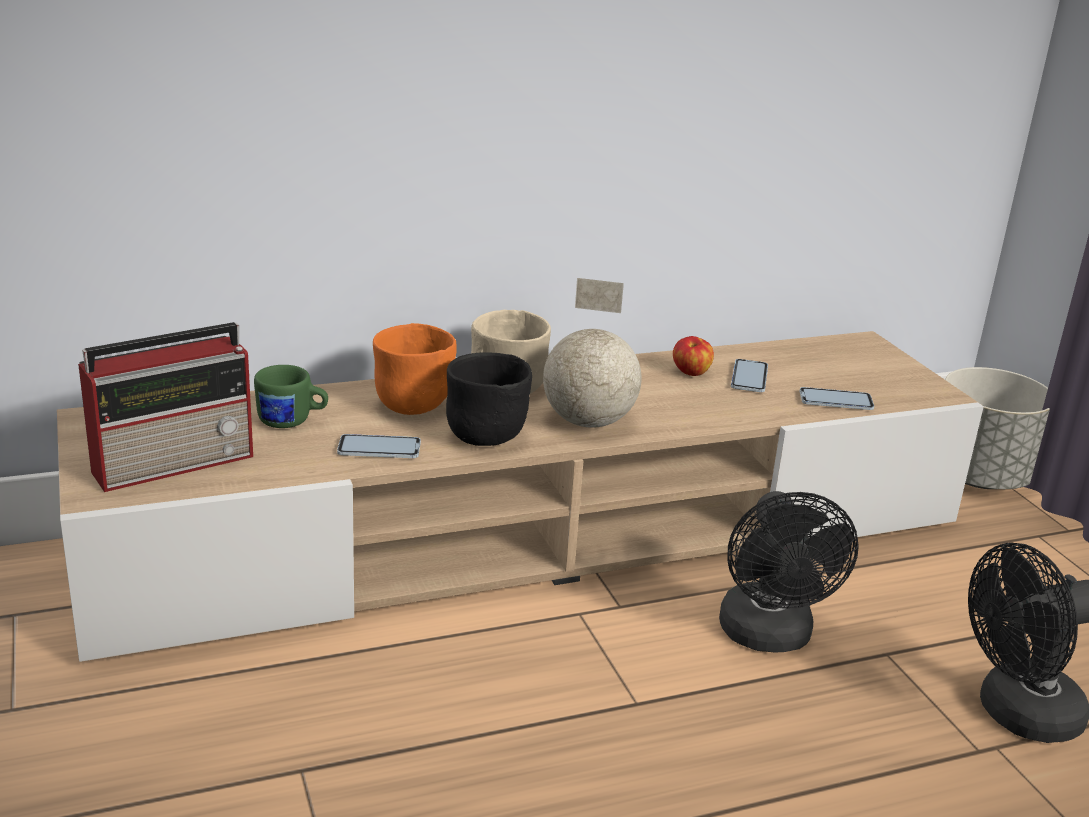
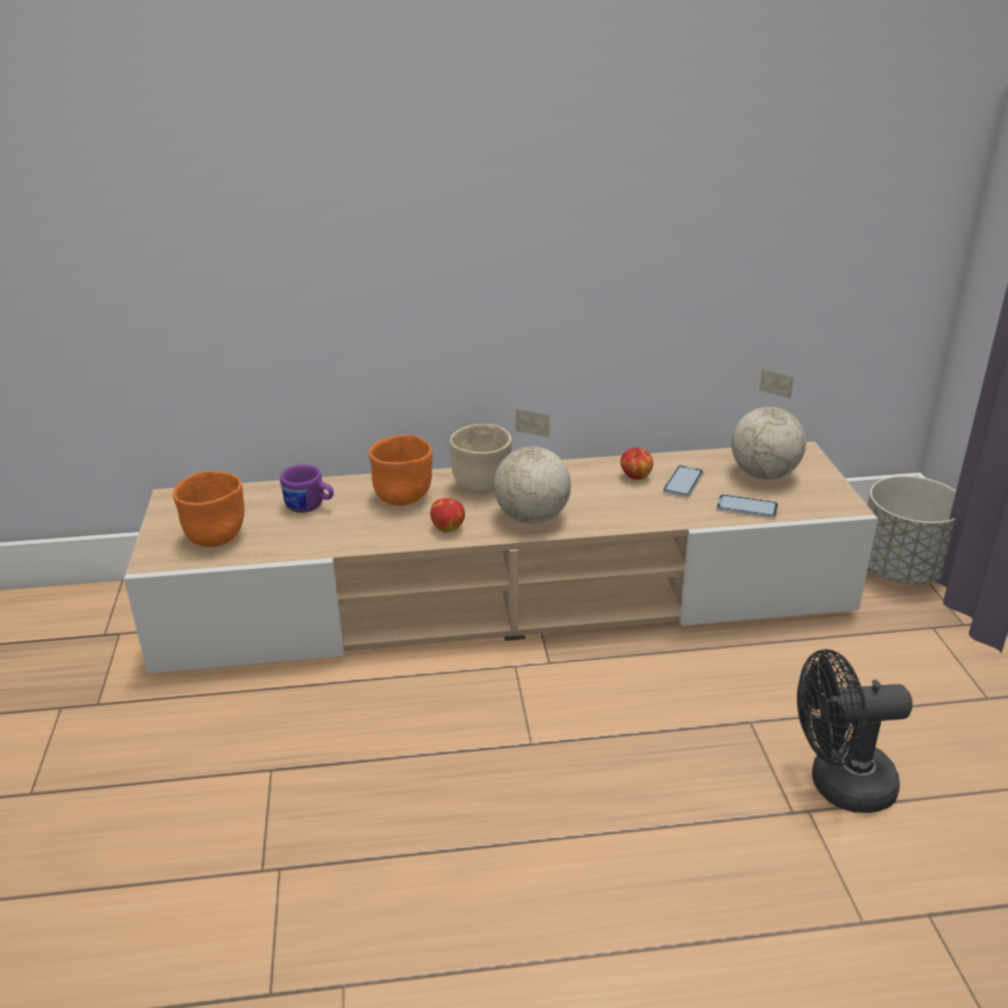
camera: 15 degrees right, 5 degrees up
(176, 462) = (217, 537): radio -> orange bowl
(292, 422) = (310, 507): green mug -> purple mug
(379, 449) = (363, 533): phone -> none
(488, 438) = (448, 528): black bowl -> apple
(769, 637) = (657, 699): black fan -> none
(835, 365) = (763, 474): none -> globe

